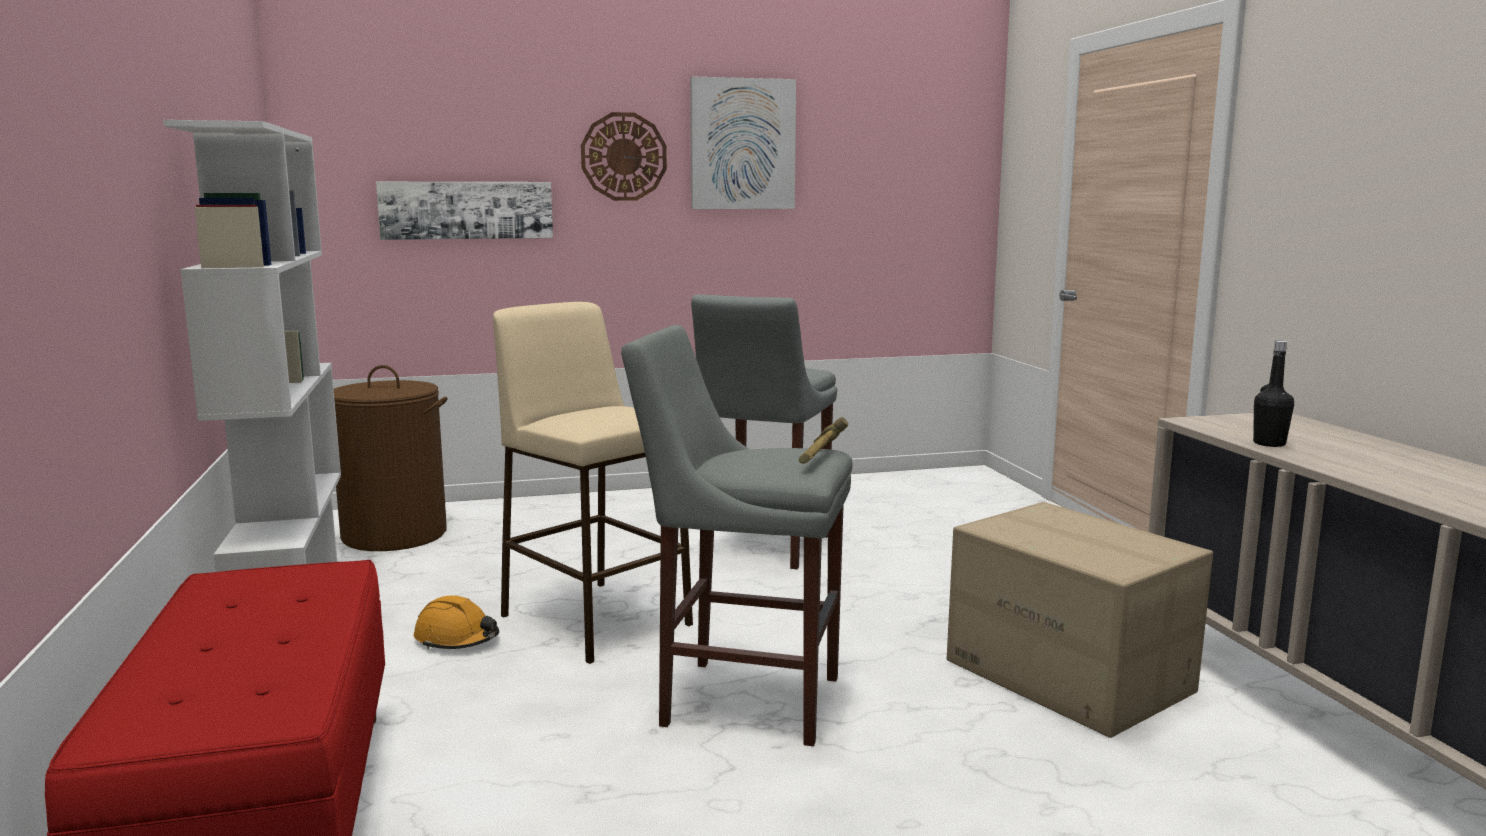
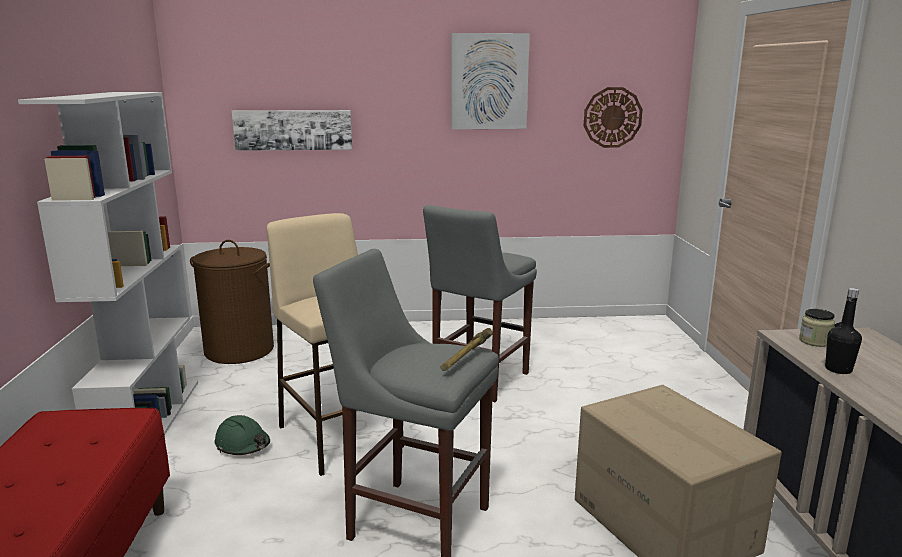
camera: 10 degrees right, 5 degrees up
(457, 639) = (243, 445): orange hard hat -> green hard hat
(623, 156) = (402, 91): wall clock -> wall clock (612, 117)
(1229, 424) = (814, 341): none -> jar

